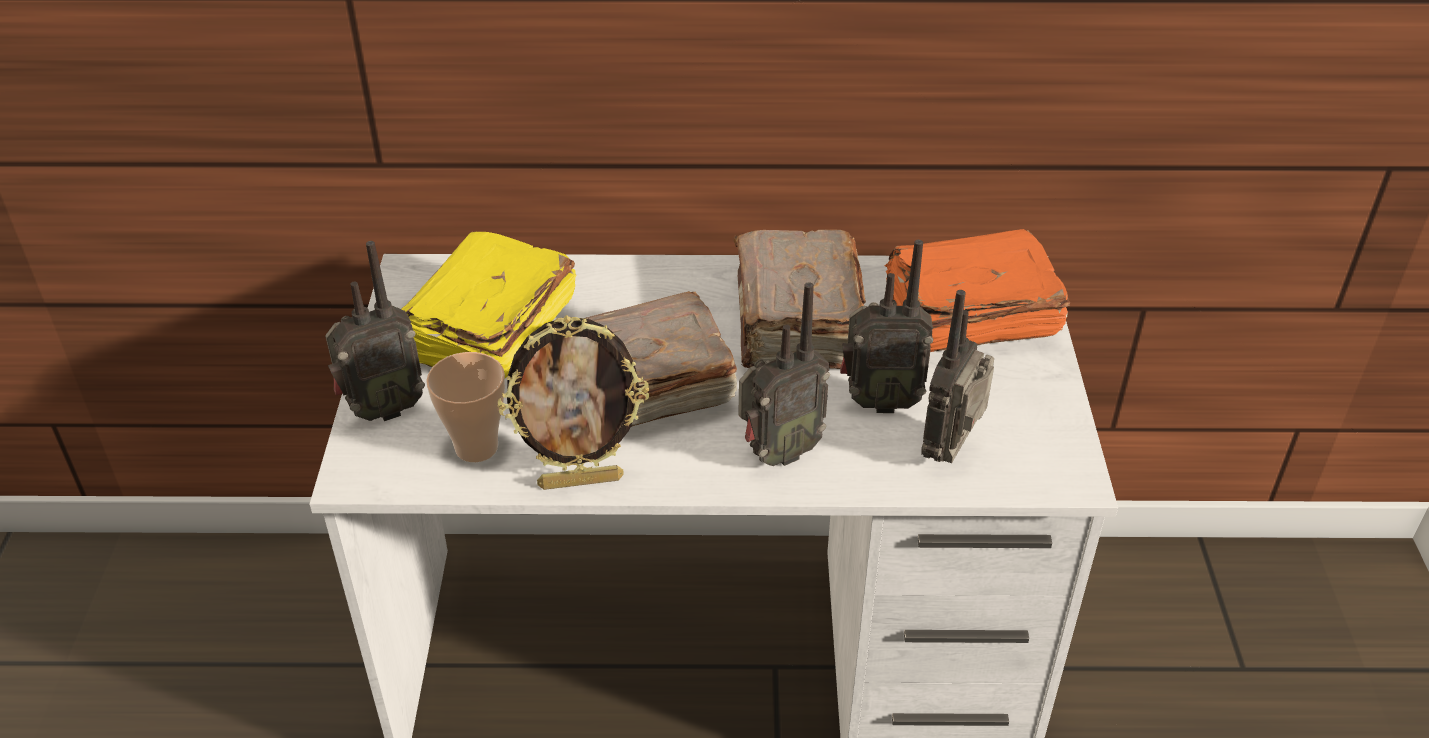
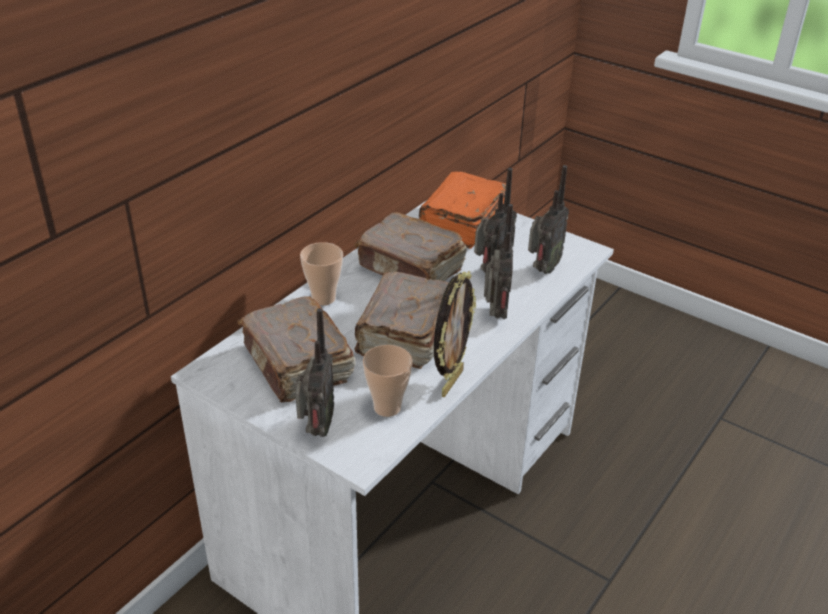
camera: 55 degrees left, 5 degrees down
(489, 332) = (297, 365): yellow book -> brown book
(643, 284) = (323, 298): none -> cup
(952, 450) = (542, 269): radio -> radio turned 120 degrees counterclockwise

